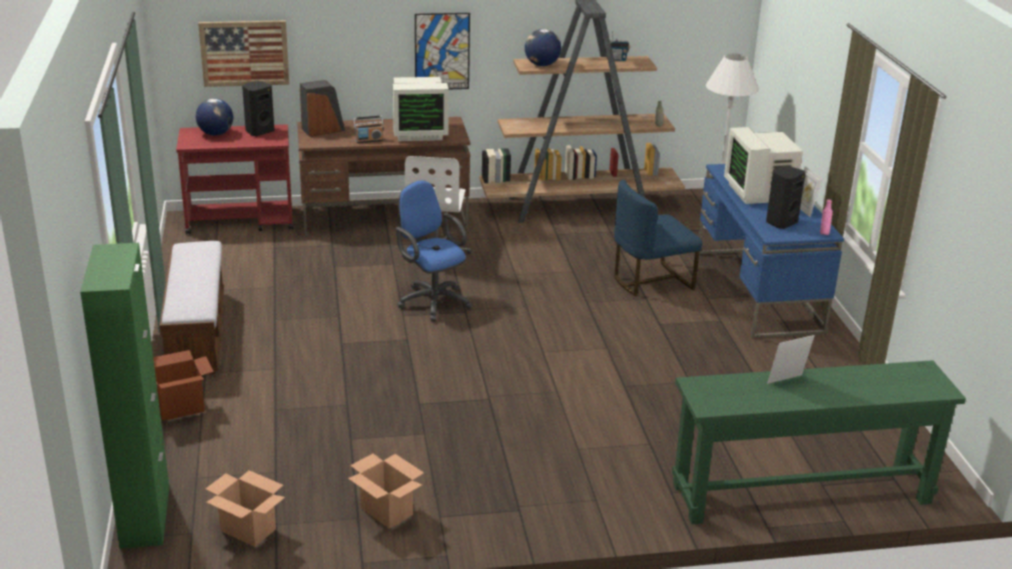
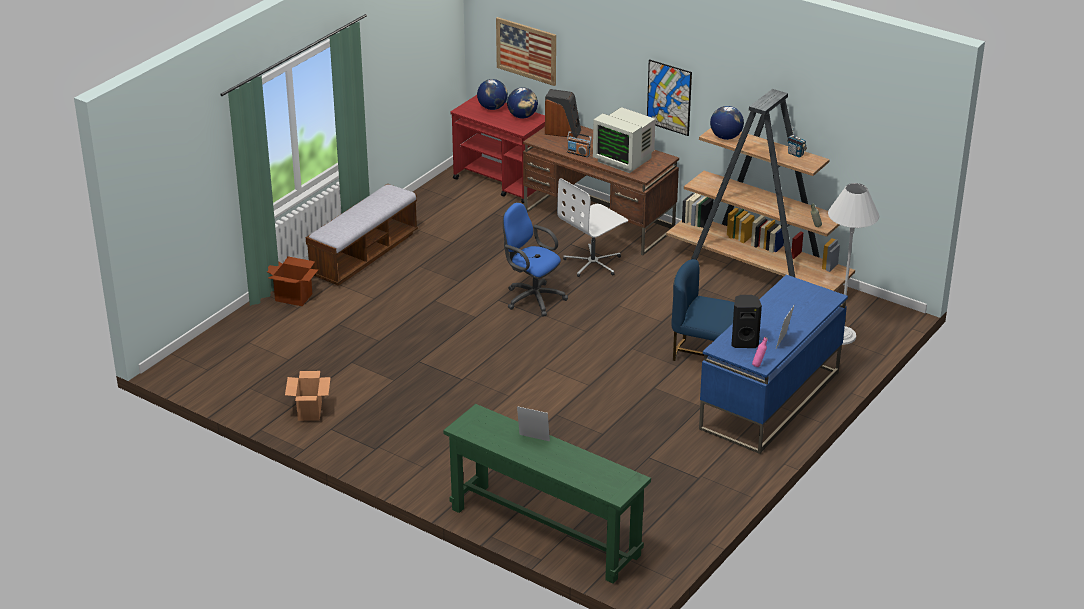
camera: 45 degrees right, 5 degrees up
(145, 517) = (199, 350): green cabinet -> none
(247, 530) = (233, 383): cardboard box -> none
(259, 131) = (522, 116): black speaker -> globe
(432, 301) = (532, 298): blue office chair -> blue office chair turned 60 degrees counterclockwise
(760, 192) = (779, 314): monitor -> none

